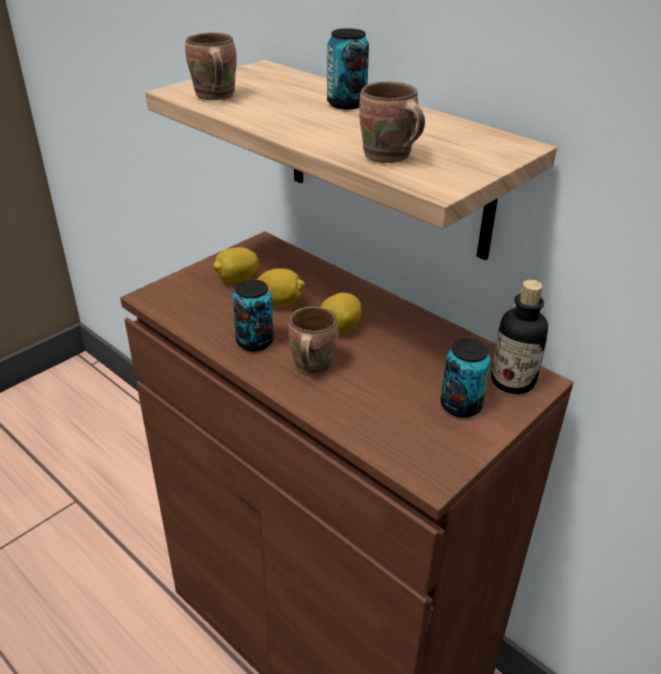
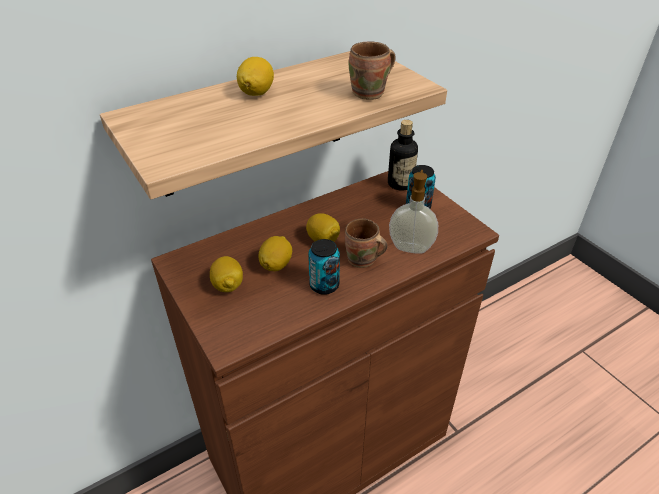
camera: 75 degrees left, 5 degrees up
(213, 96) = (197, 146): brown mug -> none
(346, 103) = (256, 92): can -> lemon
(358, 406) = (411, 247): none -> soap dispenser

